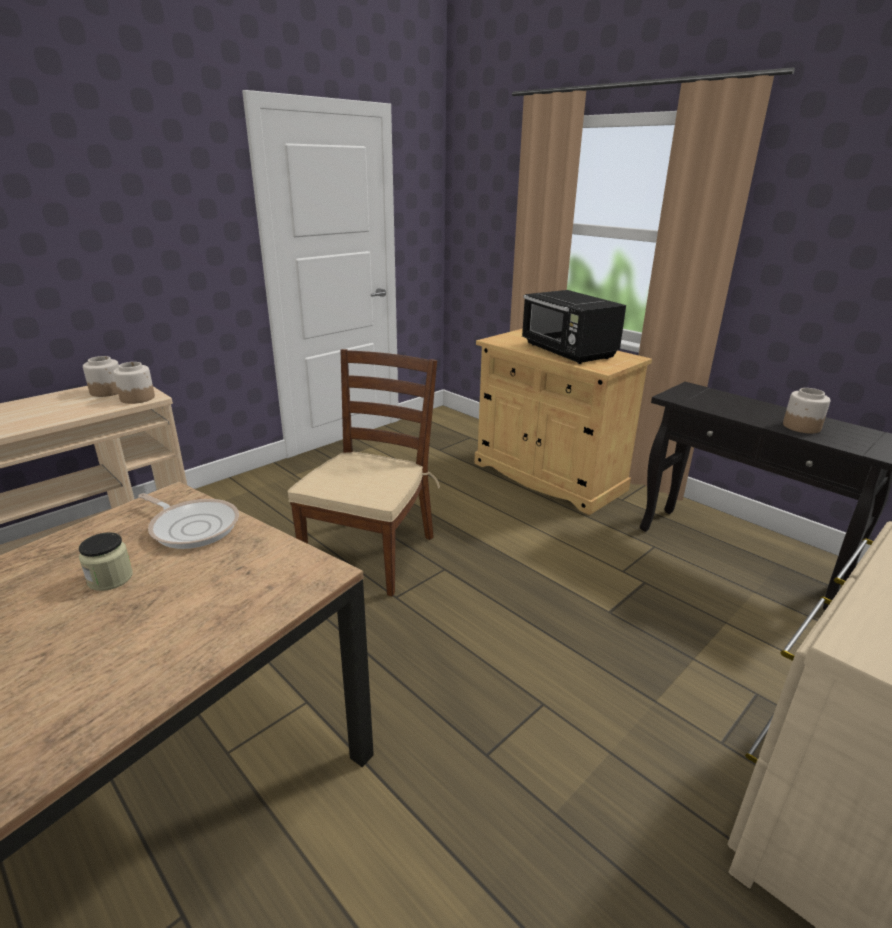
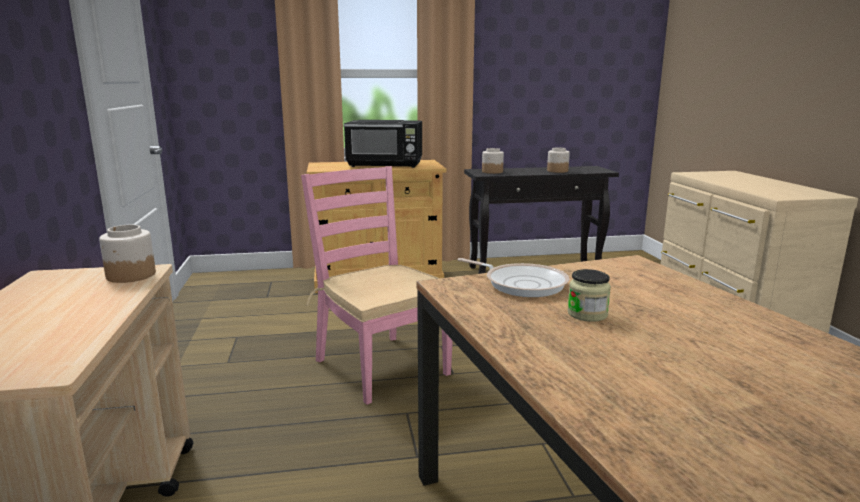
camera: 55 degrees left, 10 degrees down
(107, 391) = (59, 286): jar -> jar (492, 172)
(192, 526) = (522, 284): frying pan -> frying pan turned 60 degrees clockwise
(371, 554) = (380, 366): brown chair -> pink chair

